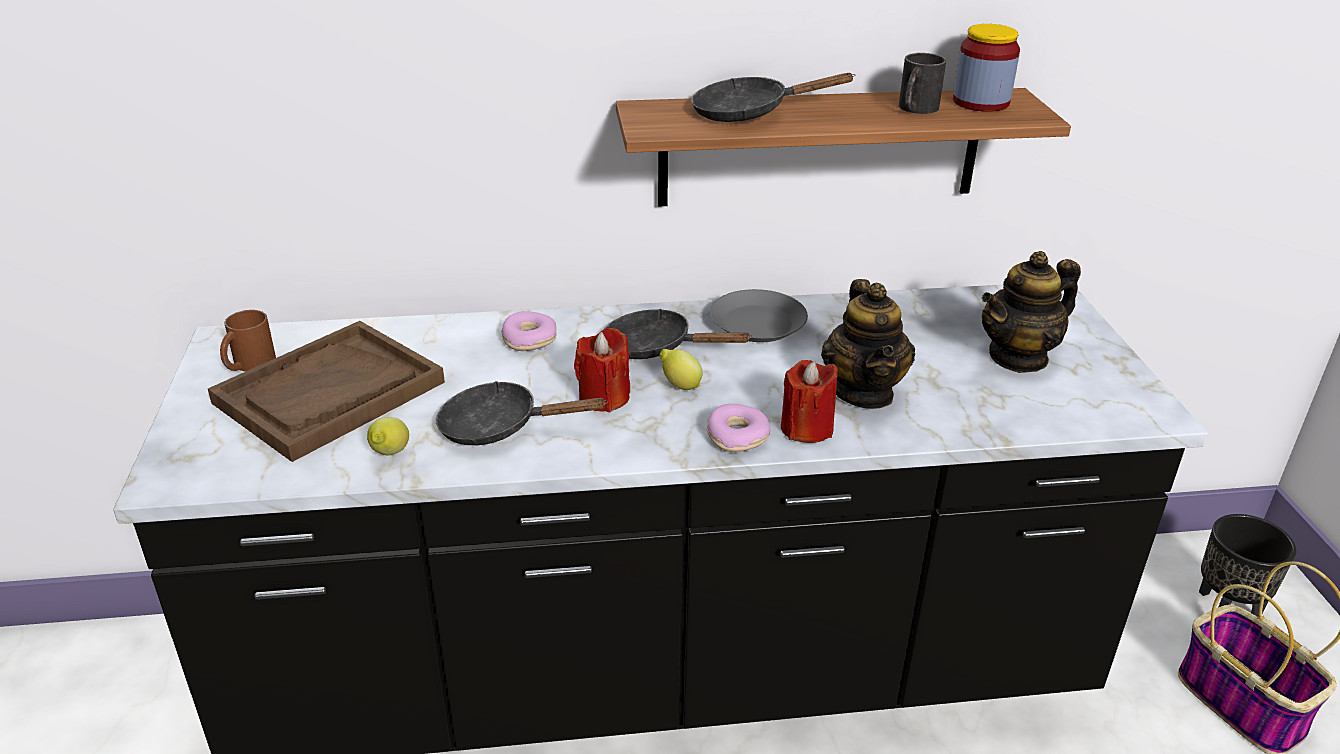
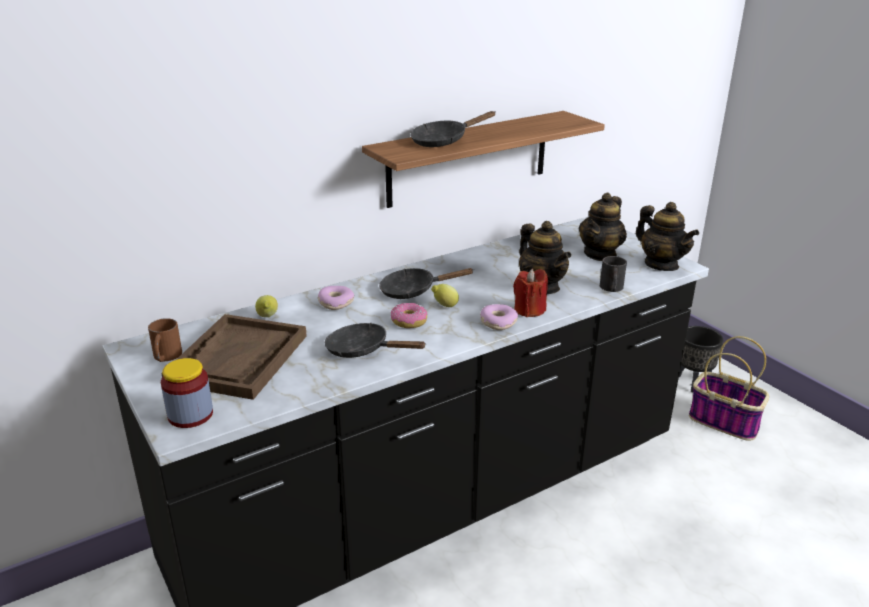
camera: 25 degrees left, 5 degrees down
(389, 454) = (311, 380): lemon -> lemon (267, 317)
(499, 427) = (363, 350): black frying pan -> black frying pan turned 45 degrees clockwise
(604, 397) = (408, 321): red candle -> donut
(759, 324) = (458, 267): grey plate -> none
(915, 109) = (525, 127): black mug -> black mug (611, 288)
(980, 102) = (551, 119): jar -> jar (190, 415)
(1116, 404) = (661, 265): none -> teapot

